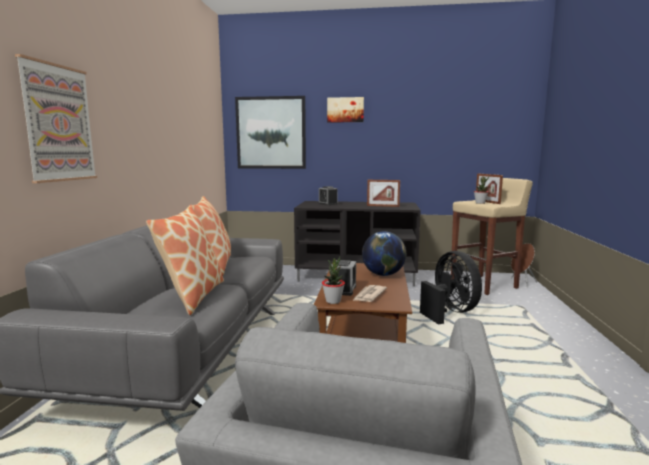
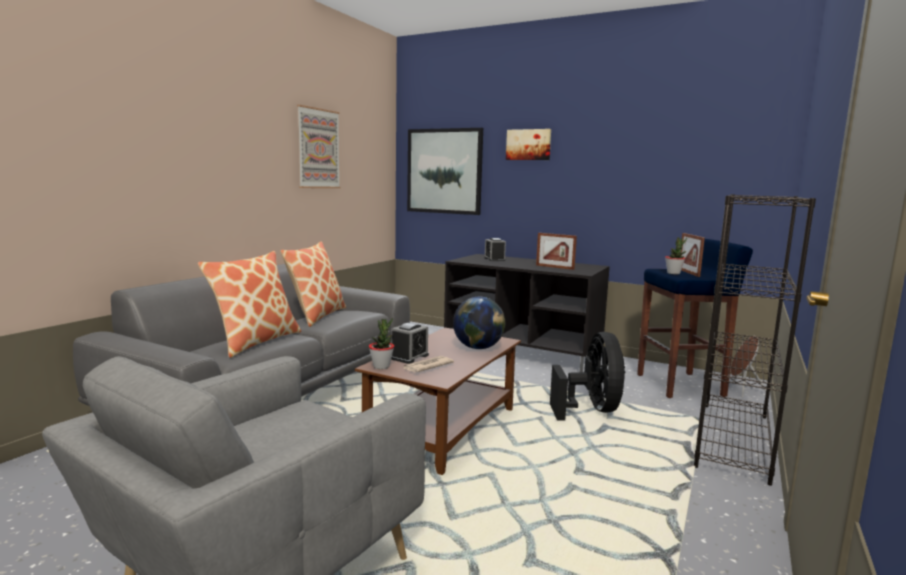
camera: 20 degrees right, 0 degrees up
(58, 123) = (163, 167): picture -> picture (318, 148)
(484, 285) = (681, 385): beige stool -> blue stool
(554, 317) = (734, 440): none -> black bookcase

